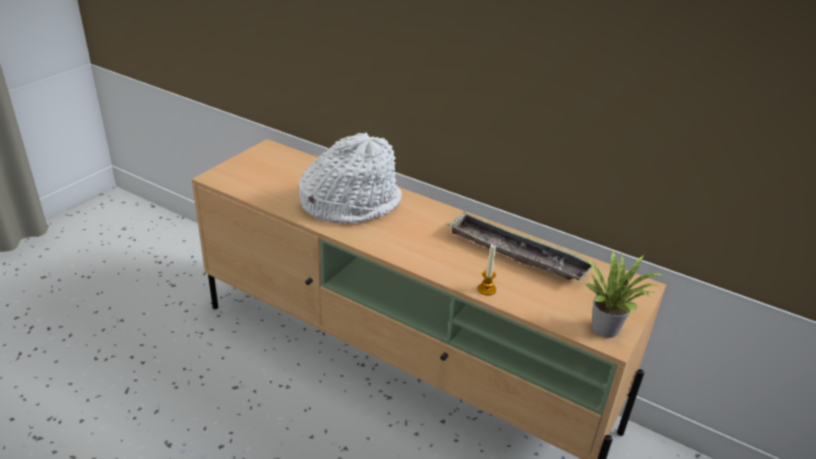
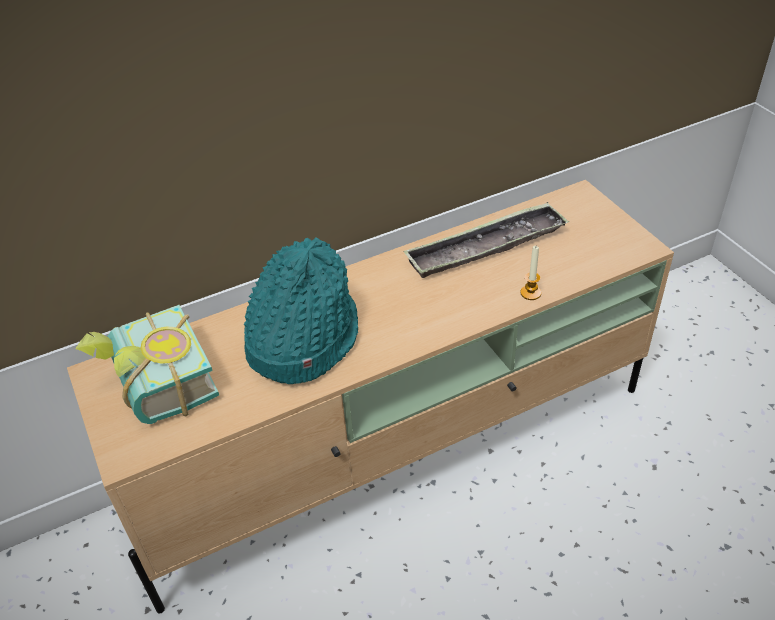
camera: 55 degrees left, 10 degrees up
(271, 168) = (155, 387): none -> book
(351, 203) = (301, 338): white hat -> turquoise hat
(608, 327) = (626, 240): potted plant -> none

